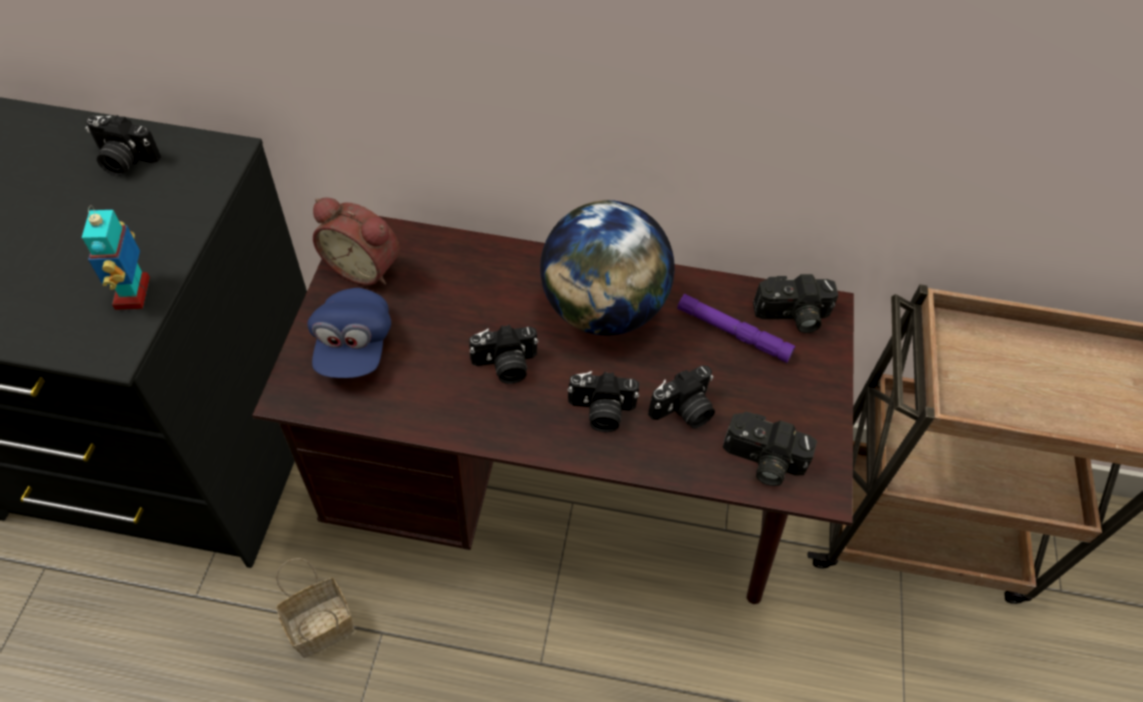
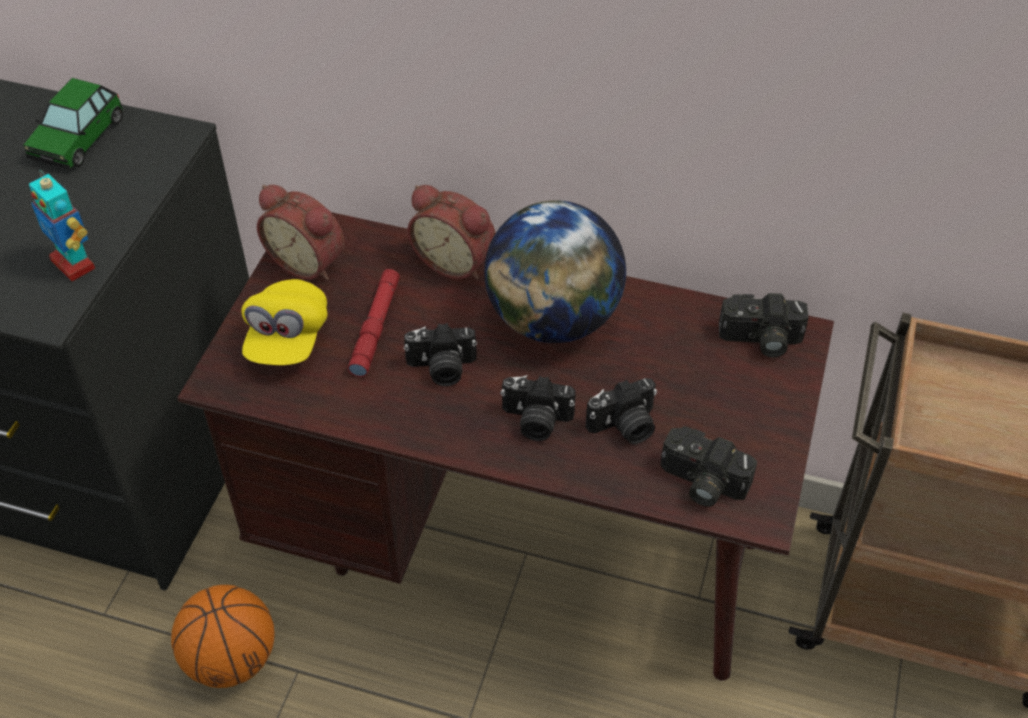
camera: 10 degrees right, 5 degrees down
(124, 160) = (78, 138): camera -> toy car
(134, 293) = (74, 264): toy robot -> toy robot turned 45 degrees counterclockwise
(319, 628) = (231, 660): basket -> basketball
(353, 346) = (287, 339): blue cap -> yellow cap
(437, 329) = (375, 328): none -> red flashlight
(504, 257) = (456, 260): none -> alarm clock
(733, 333) = (692, 352): purple flashlight -> none

